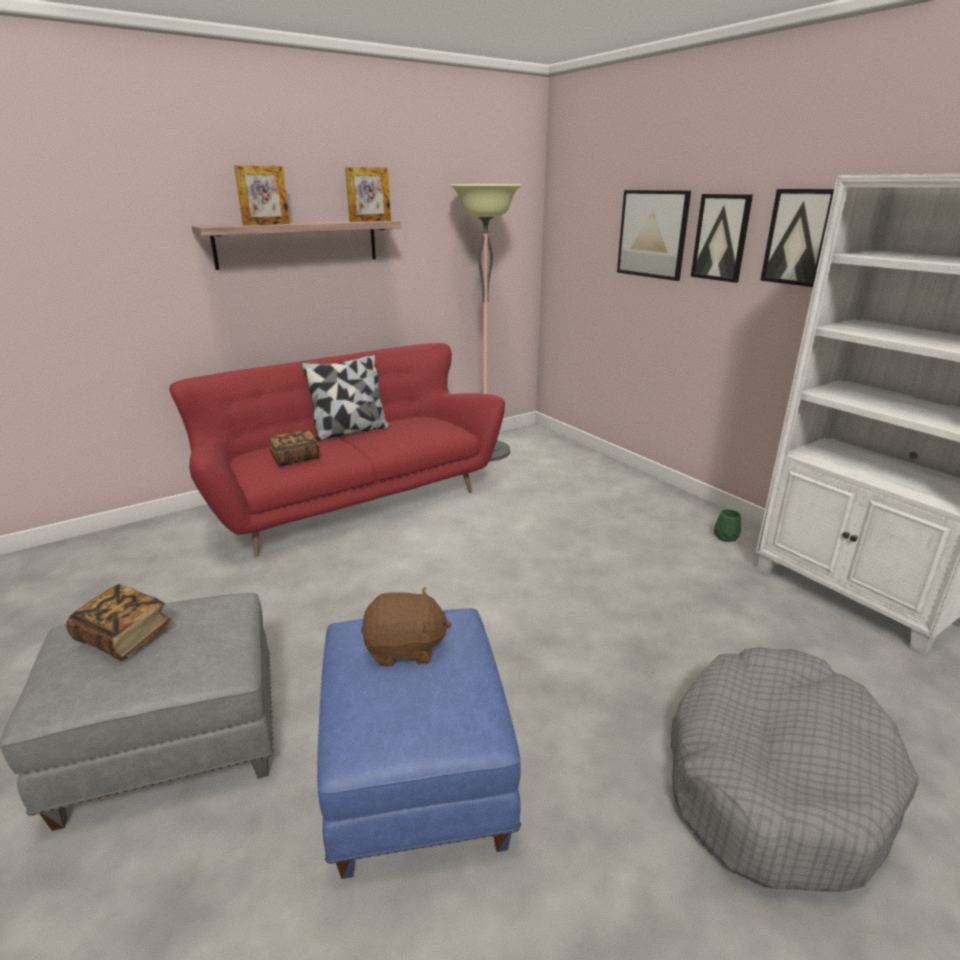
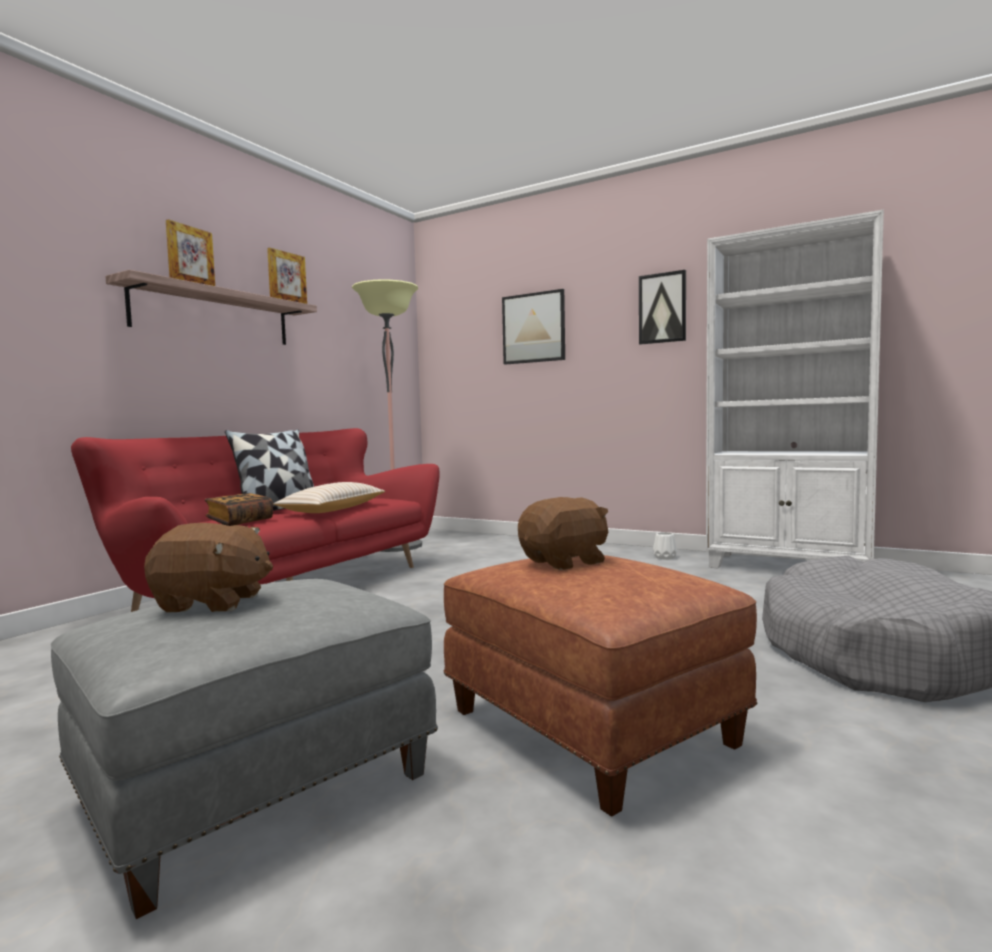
camera: 25 degrees left, 20 degrees down
(124, 636) = (212, 603): book -> brown plush toy
(385, 446) = (333, 510): none -> beige pillow
(414, 772) = (586, 727): blue ottoman -> brown ottoman
(721, 237) = (597, 319): picture -> none
(726, 537) = (665, 557): green vase -> white vase

